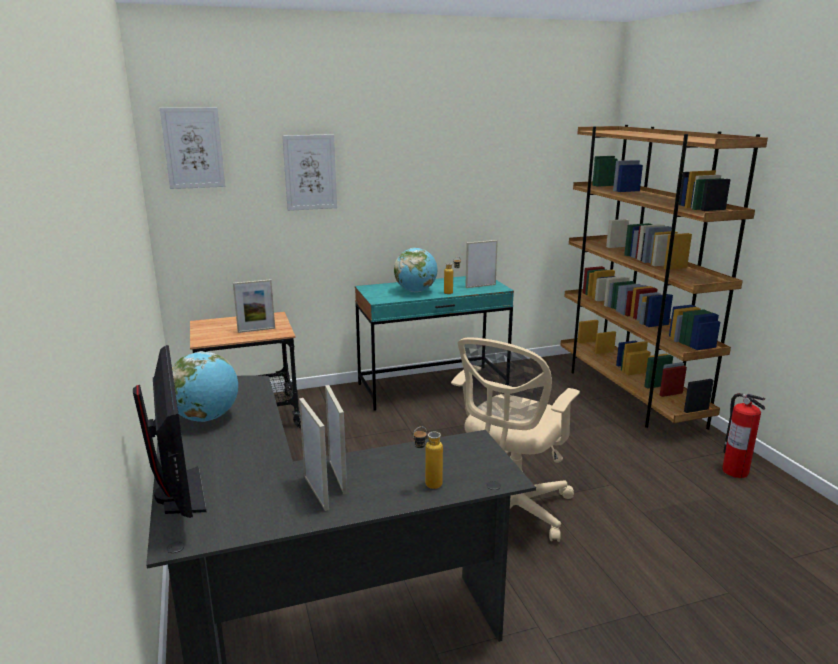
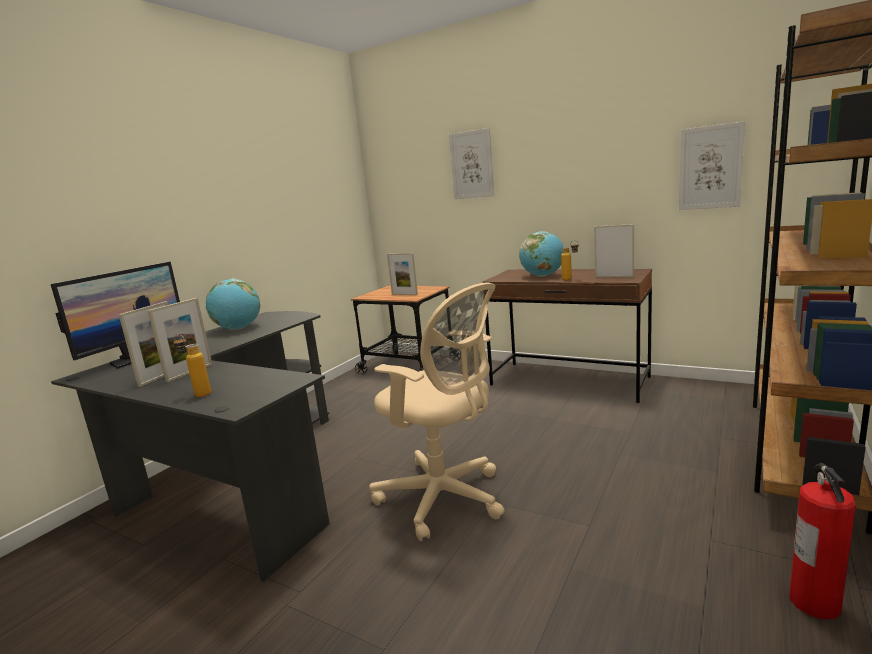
camera: 50 degrees right, 5 degrees down
(193, 148) = (391, 152): picture -> picture (710, 167)
(433, 387) = (569, 381): turquoise desk -> brown desk
(510, 513) = (445, 499): beige office chair -> beige office chair turned 135 degrees counterclockwise

